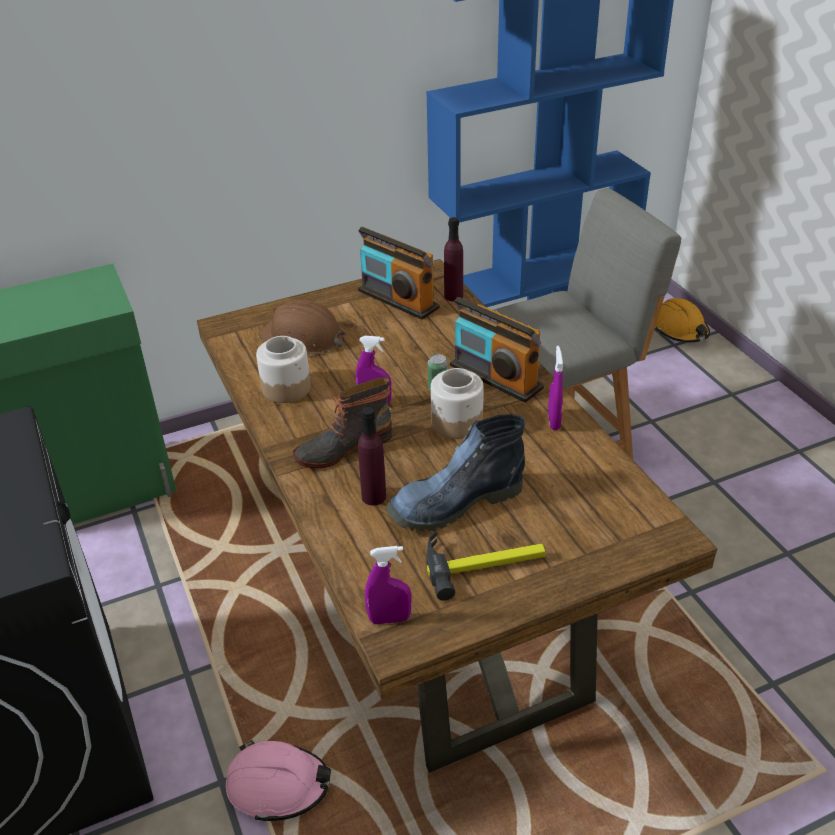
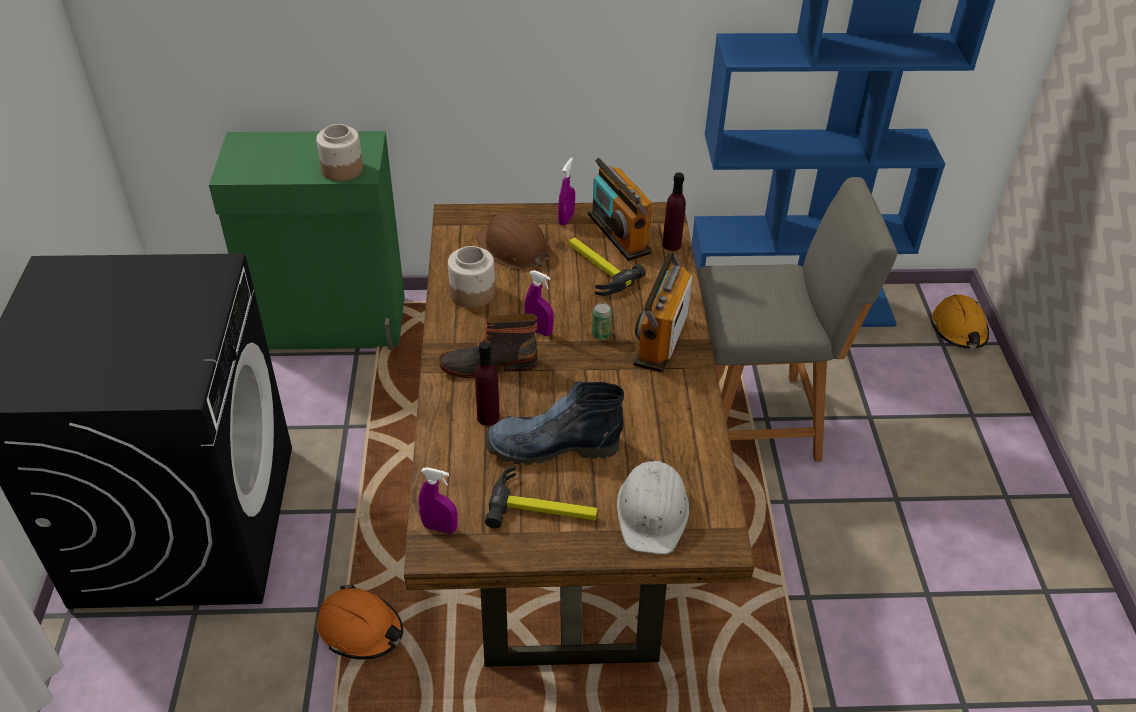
camera: 20 degrees right, 5 degrees up
(278, 786) = (361, 629): pink hard hat -> orange hard hat
(395, 334) = (596, 268): none -> hammer
(457, 423) = (598, 372): jar -> jar (342, 170)
(495, 377) = (660, 338): radio -> radio turned 45 degrees clockwise
(554, 421) = (685, 398): purple spray bottle -> purple spray bottle (566, 219)
(592, 531) = (653, 511): none -> white hard hat

